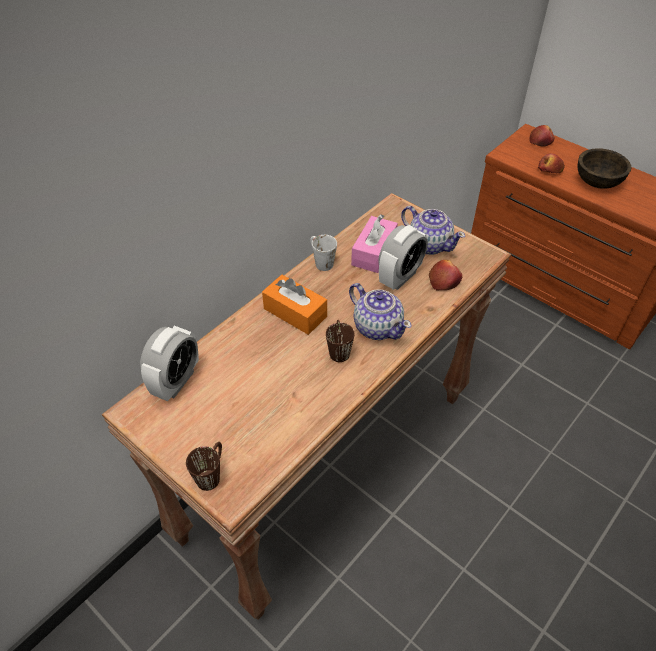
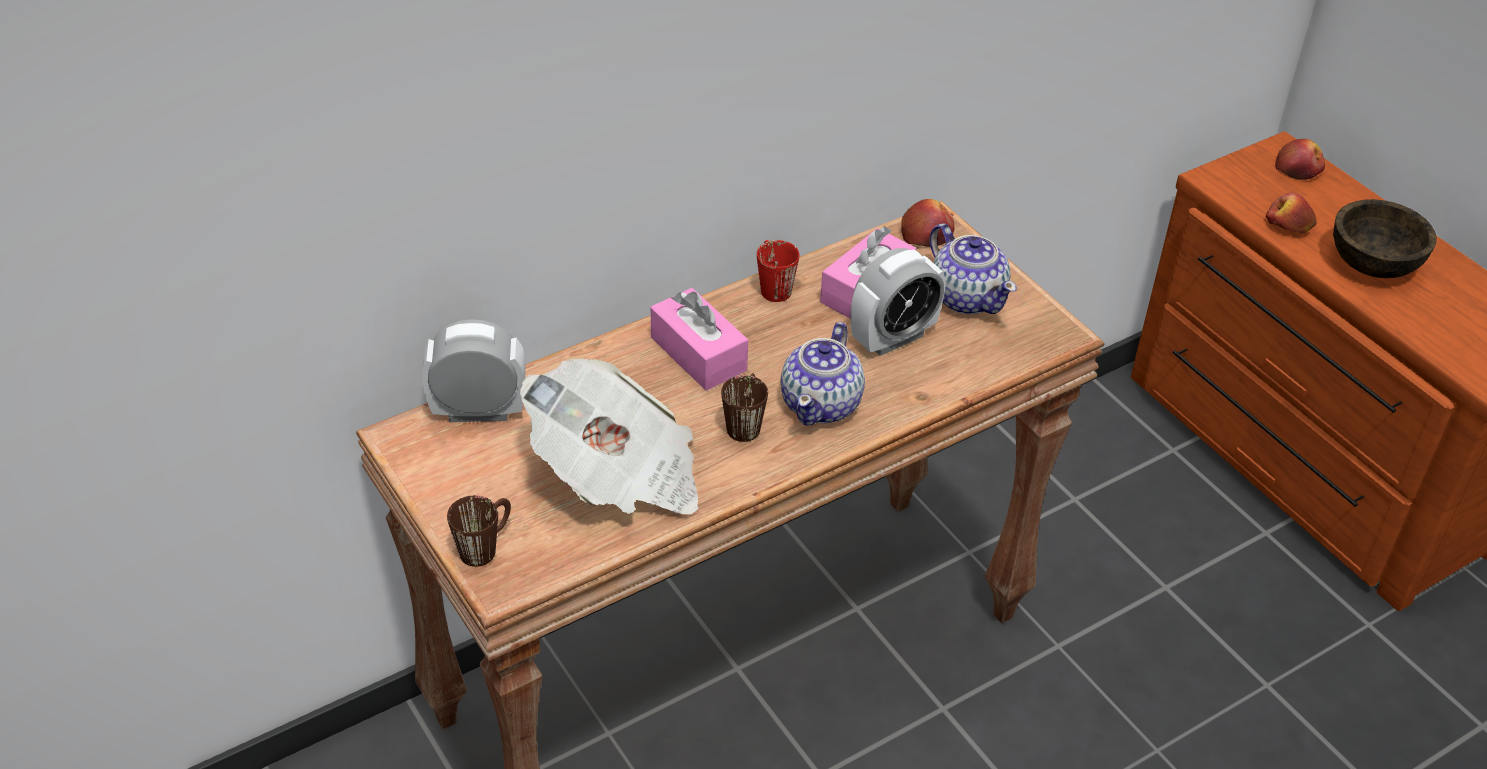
camera: 15 degrees right, 5 degrees down
(176, 381) = (478, 411): alarm clock -> alarm clock turned 135 degrees counterclockwise
(276, 402) = (617, 475): none -> newspaper
(295, 312) = (698, 354): orange tissue box -> pink tissue box
(320, 261) = (772, 285): white mug -> red mug
(377, 327) = (822, 404): teapot -> teapot turned 45 degrees clockwise
(444, 280) = (966, 358): apple -> apple (927, 233)

